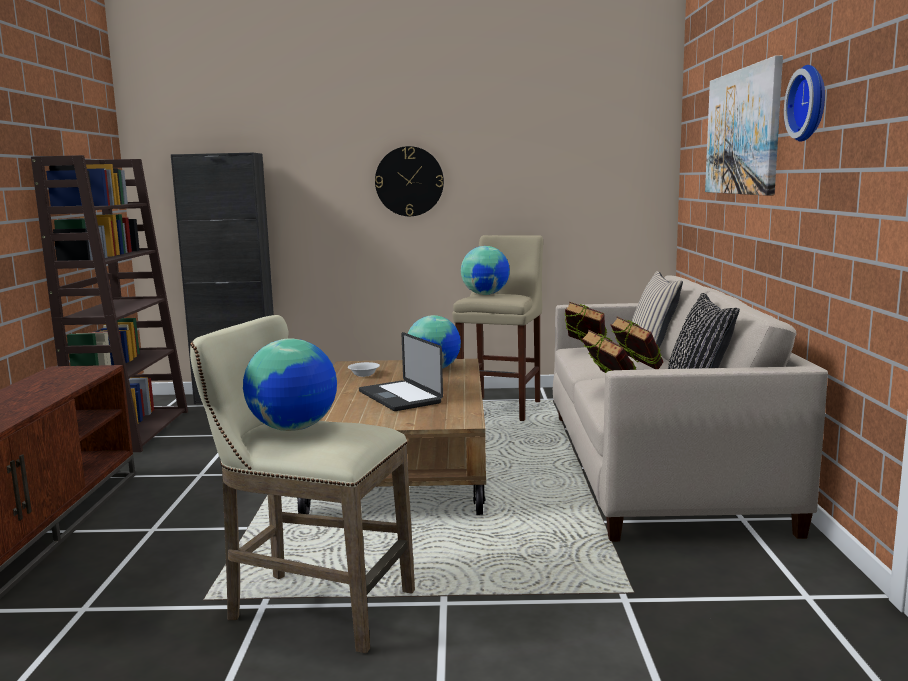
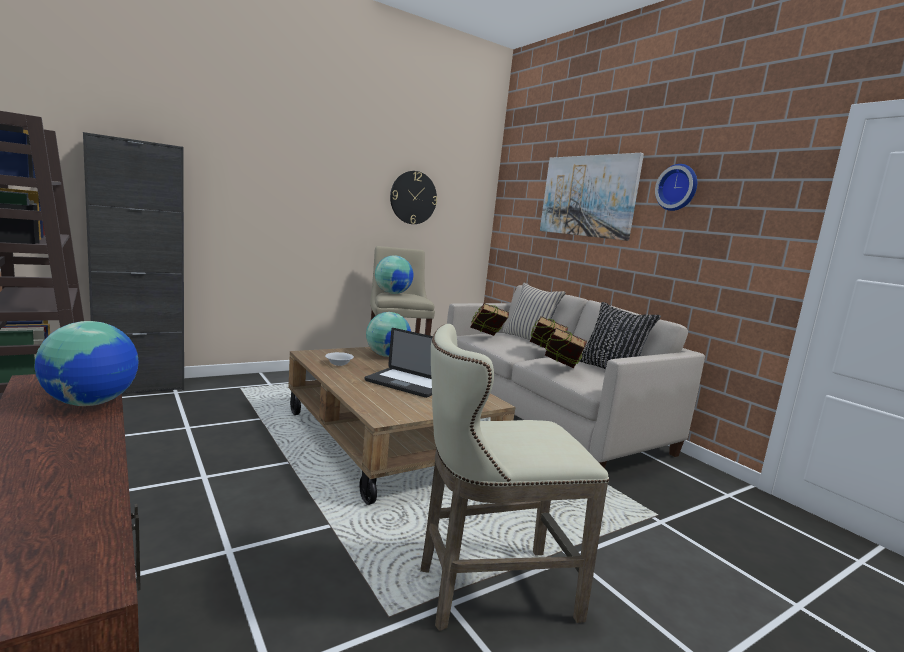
camera: 35 degrees left, 0 degrees up
(294, 428) = (507, 433): globe -> globe (91, 403)
(409, 181) = (316, 195): wall clock -> wall clock (413, 197)

